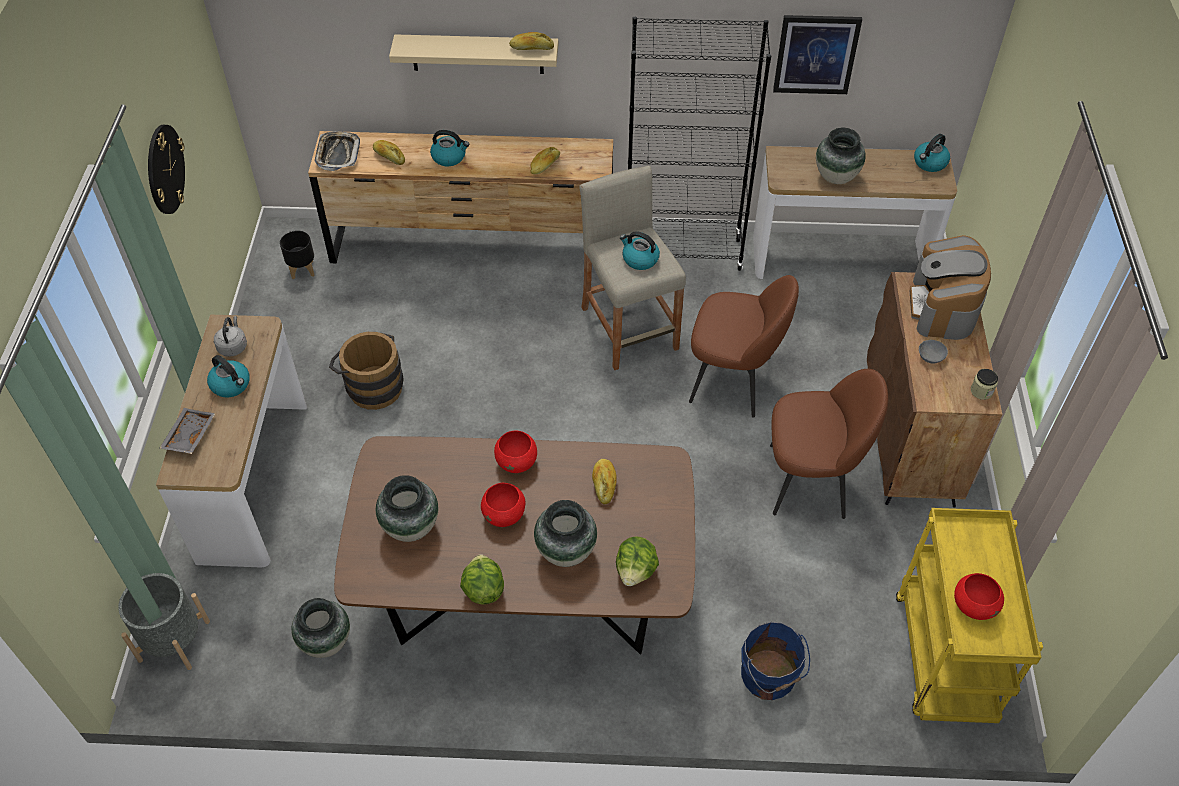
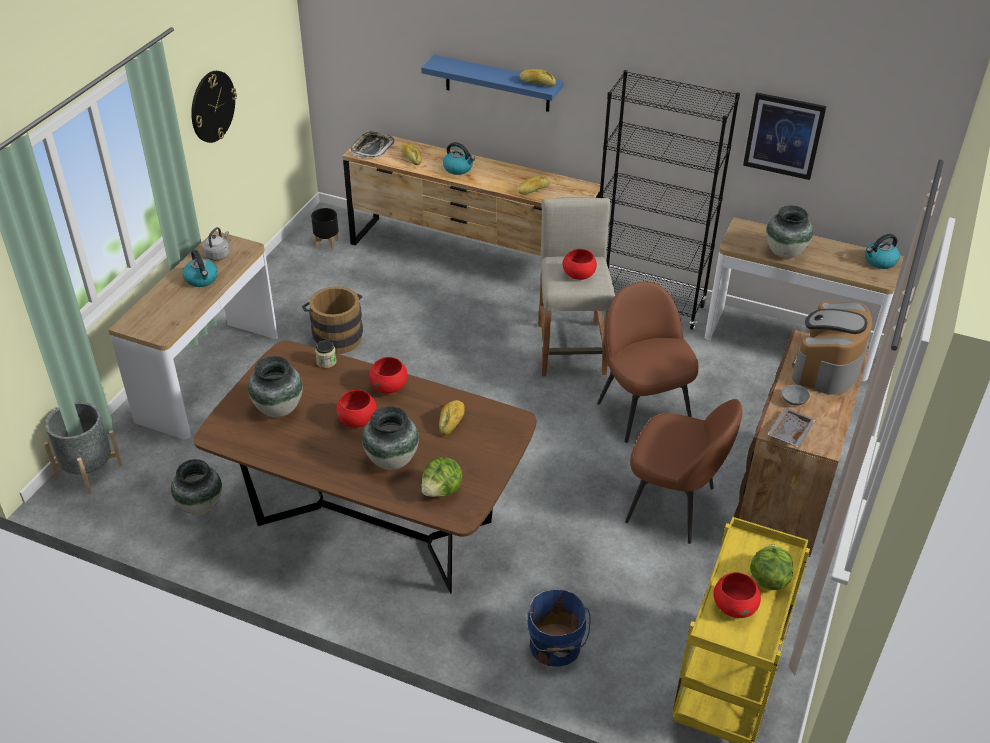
camera: 20 degrees right, 10 degrees down
(188, 435) = (151, 304): grey tray -> grey tray (788, 432)
(477, 54) = (497, 84): beige shelf -> blue shelf
(483, 590) = (309, 468): lettuce -> lettuce (768, 578)
(639, 259) = (578, 275): kettle -> red bowl
(733, 380) = (643, 410): brown chair -> brown chair turned 150 degrees counterclockwise
(981, 391) = (828, 438): jar -> jar (326, 362)

